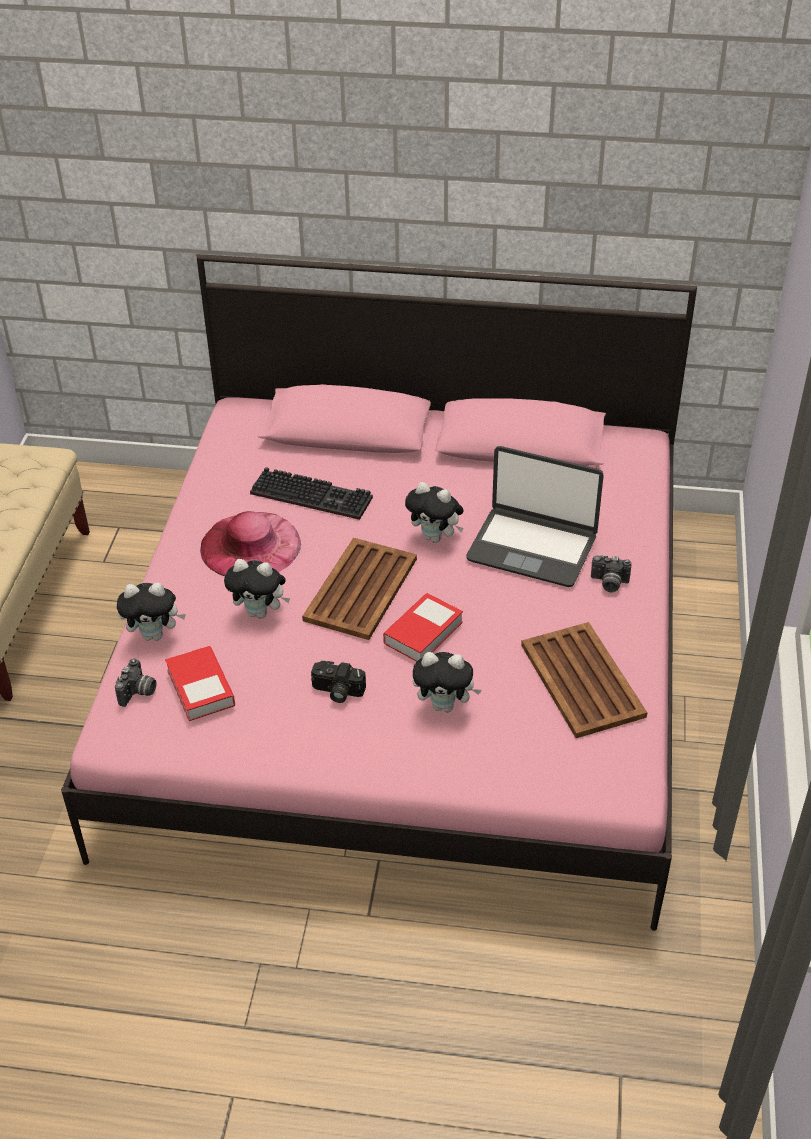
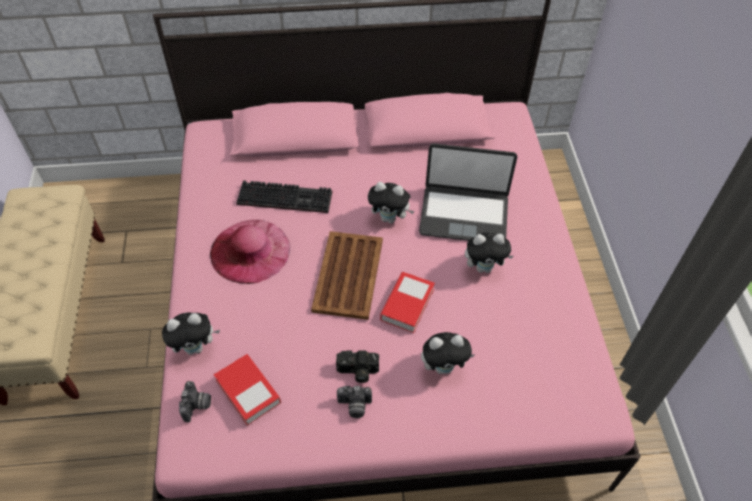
camera: 15 degrees left, 10 degrees up
(260, 612) = (275, 310): plush toy -> plush toy (484, 267)
(582, 681) = (538, 324): brown tray -> none
(608, 583) = (528, 236): camera -> camera (354, 406)

